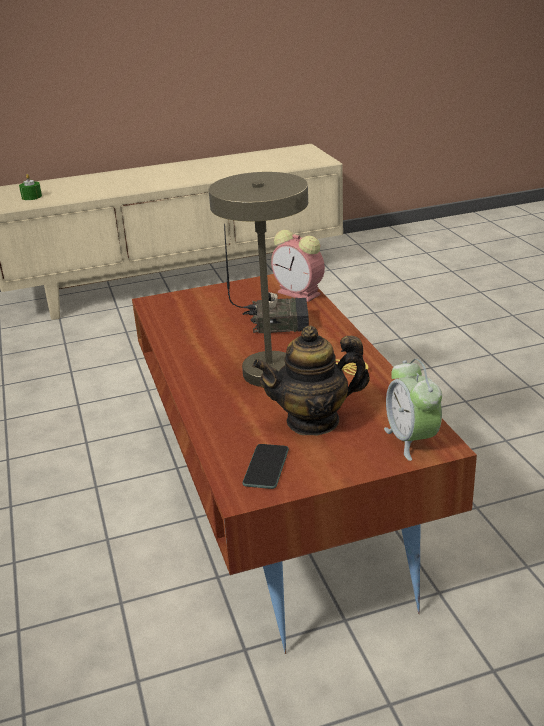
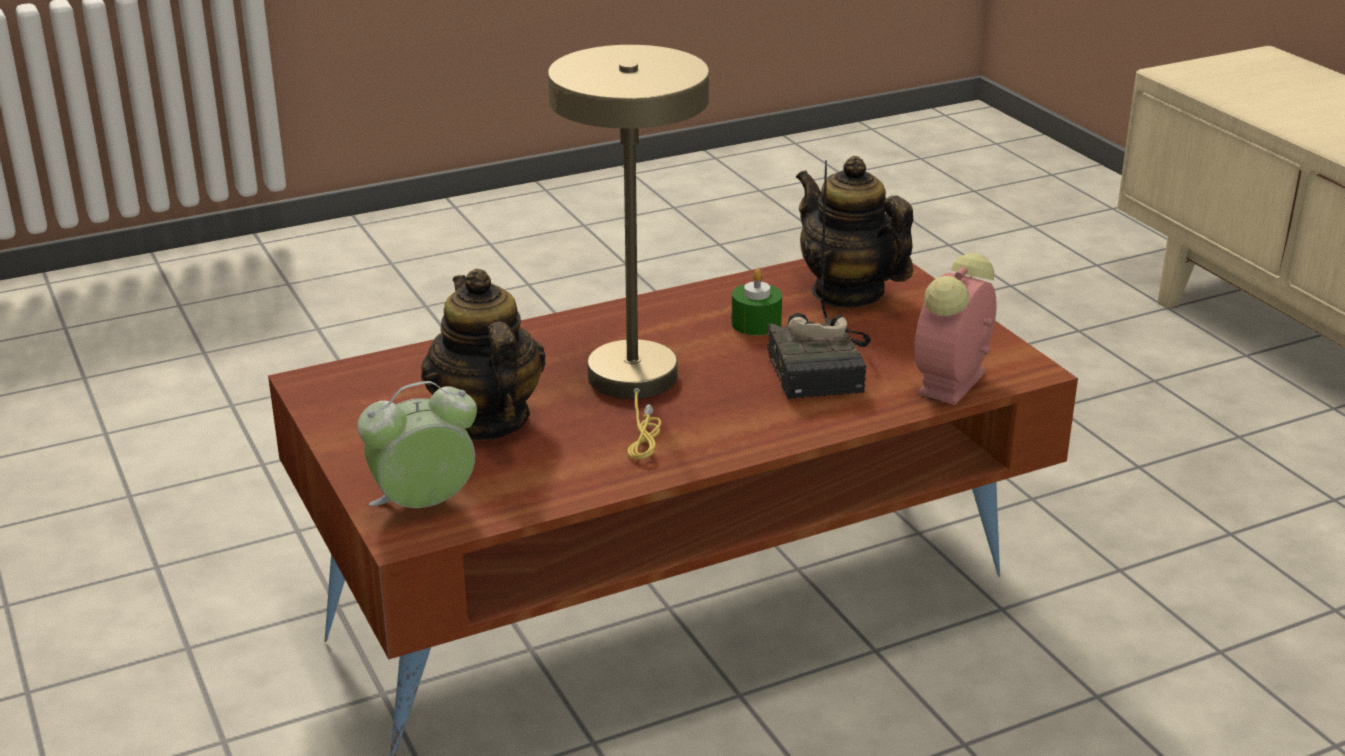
camera: 80 degrees right, 0 degrees up
(31, 197) = (1250, 85): green candle -> green candle (756, 323)
(192, 310) = (847, 293): none -> teapot
(266, 467) = (371, 393): phone -> none

